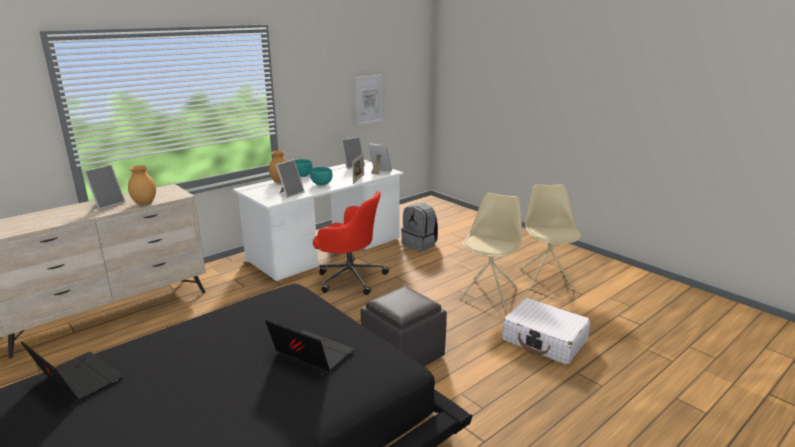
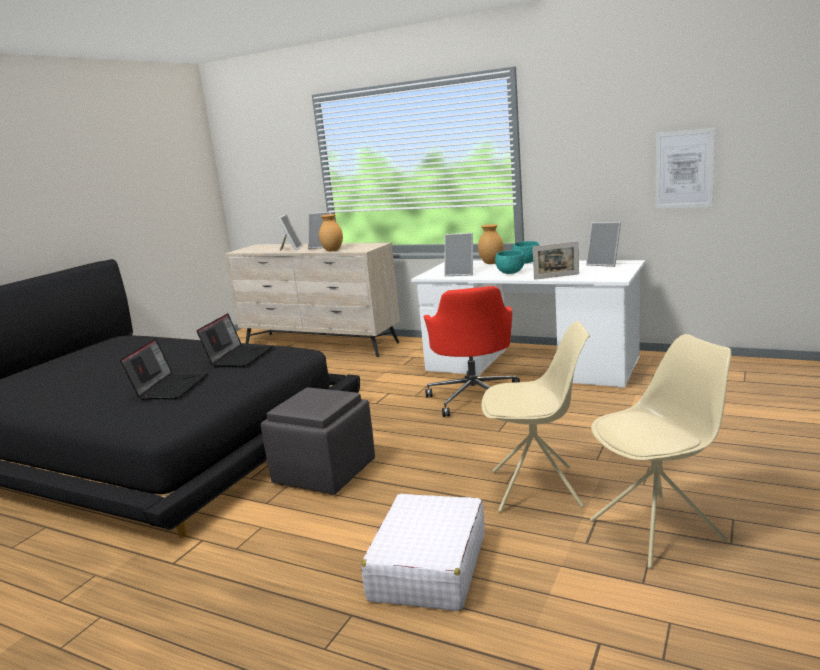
camera: 70 degrees right, 5 degrees down
(77, 379) = (131, 342): laptop -> laptop (239, 357)
(379, 171) = (605, 275): picture frame -> picture frame (291, 249)
(420, 244) = (629, 405): grey backpack -> none

